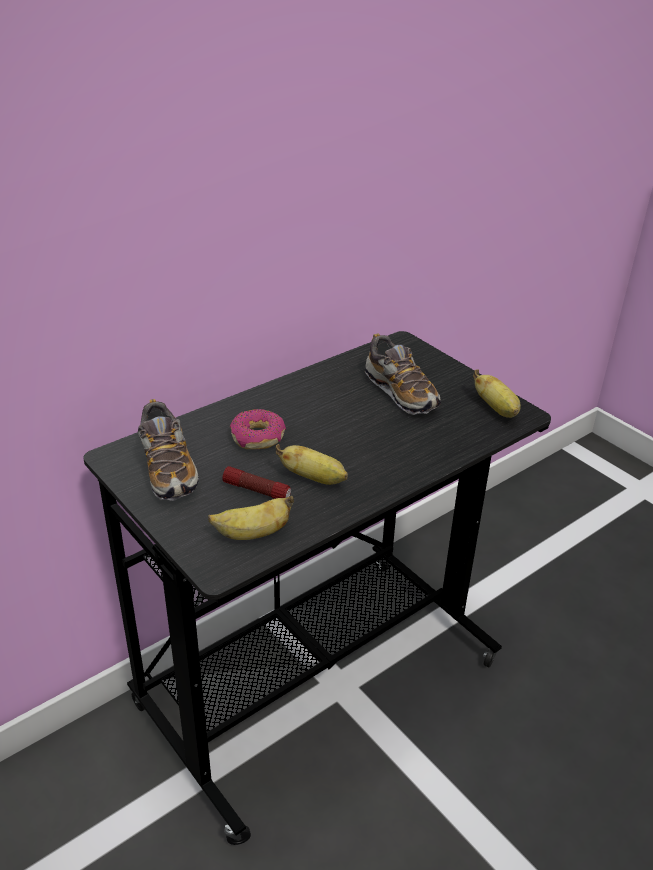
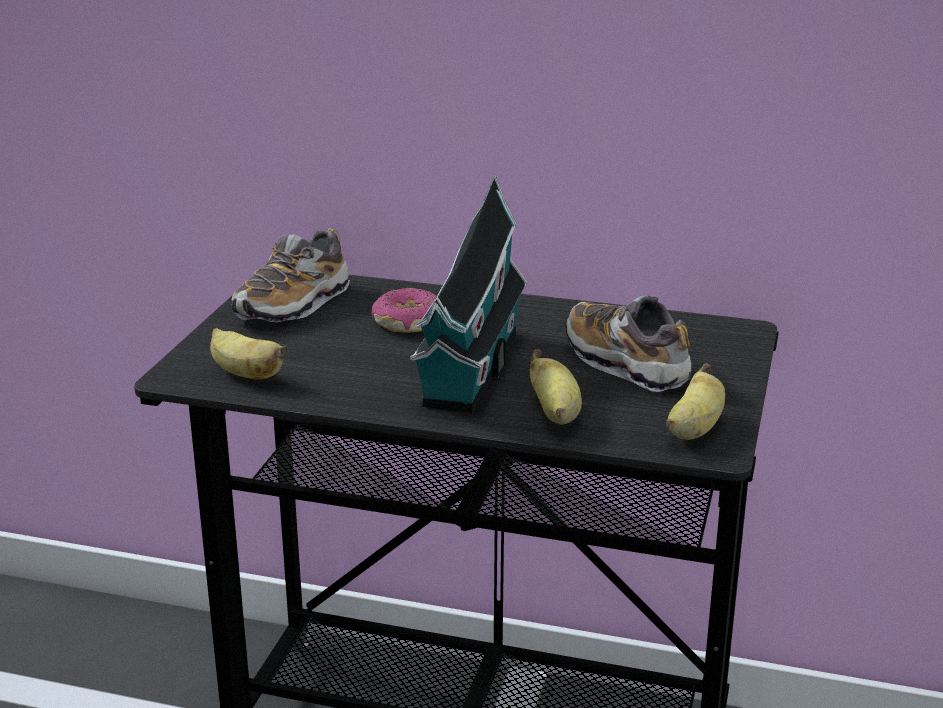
camera: 55 degrees right, 10 degrees down
(257, 490) = (317, 352): flashlight -> none
(314, 478) = (377, 372): banana -> banana (555, 413)
(351, 445) = (470, 371): none -> toy house
(401, 392) = (625, 363): shoe -> shoe turned 120 degrees clockwise

